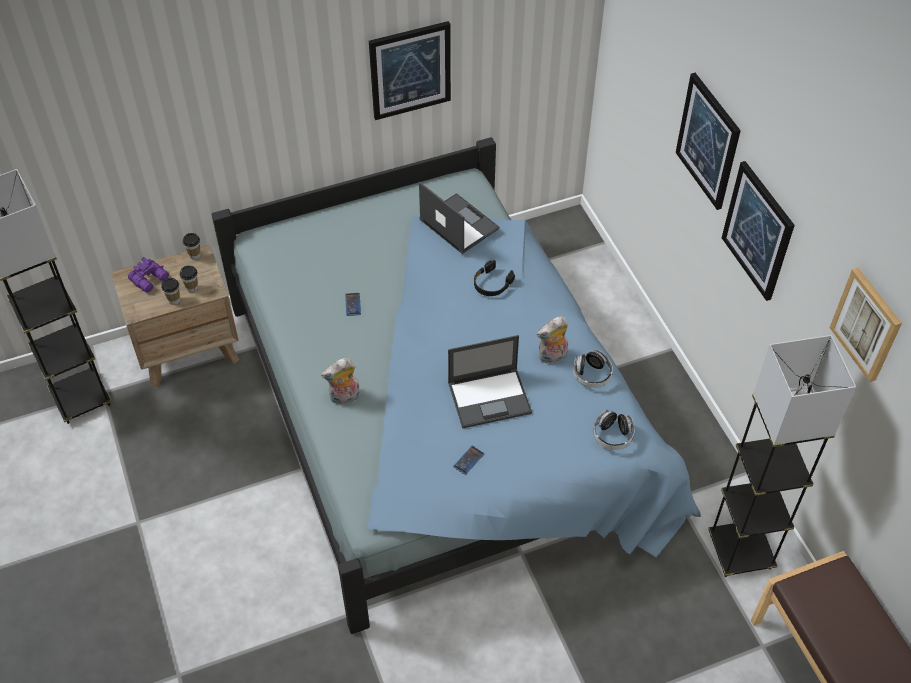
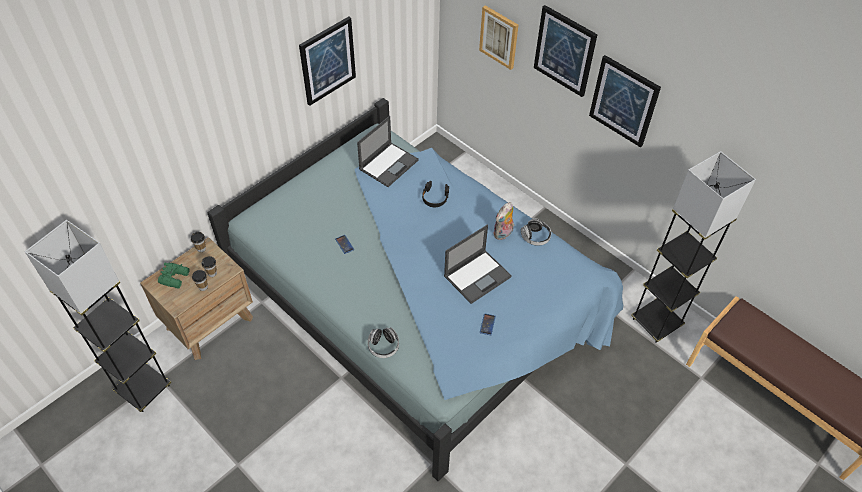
camera: 25 degrees left, 0 degrees up
(150, 279) = (175, 277): purple binoculars -> green binoculars
(344, 398) = (375, 313): plush toy -> none
(458, 223) = (389, 164): laptop -> laptop turned 105 degrees clockwise
(612, 436) = (571, 273): headphones -> headphones (383, 346)
(867, 324) = (742, 136): picture -> picture (499, 37)

